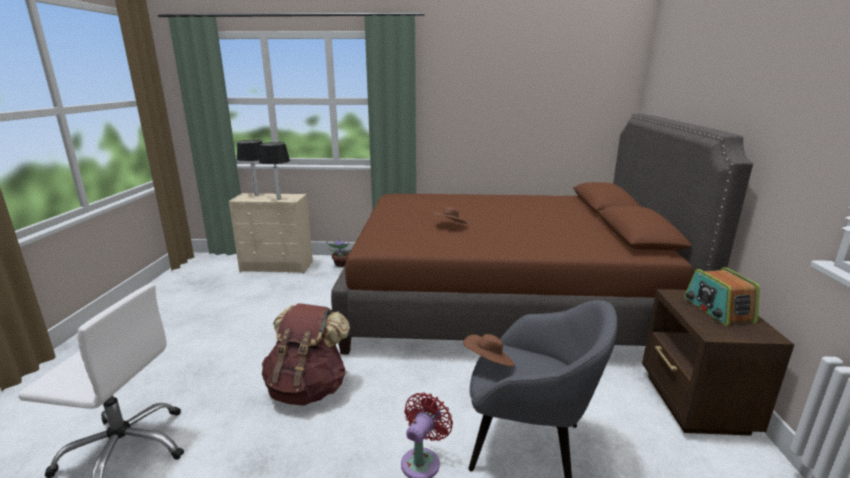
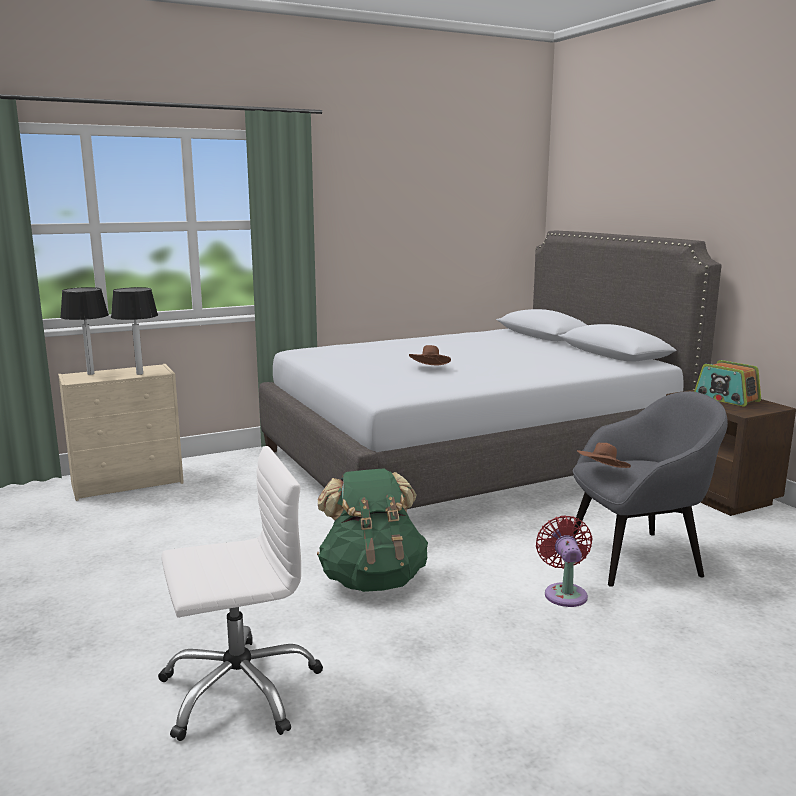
camera: 30 degrees left, 5 degrees down
(308, 388) = (372, 579): brown backpack -> green backpack
(341, 264) = (222, 464): potted plant -> none
(502, 301) = (471, 460): brown bed -> grey bed

